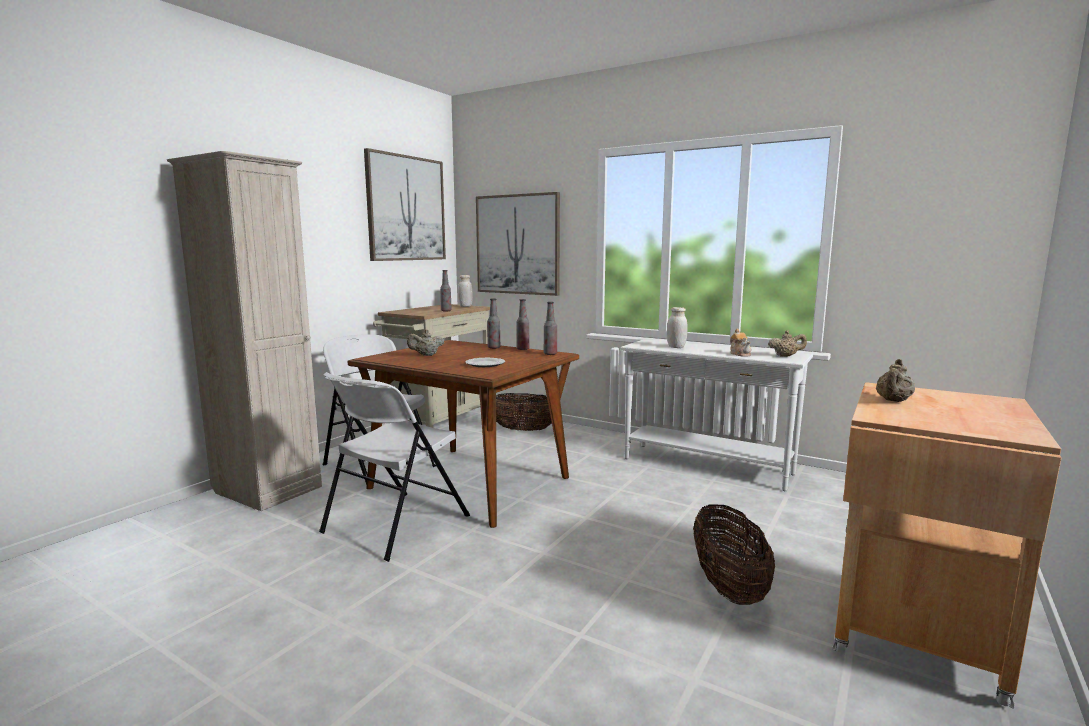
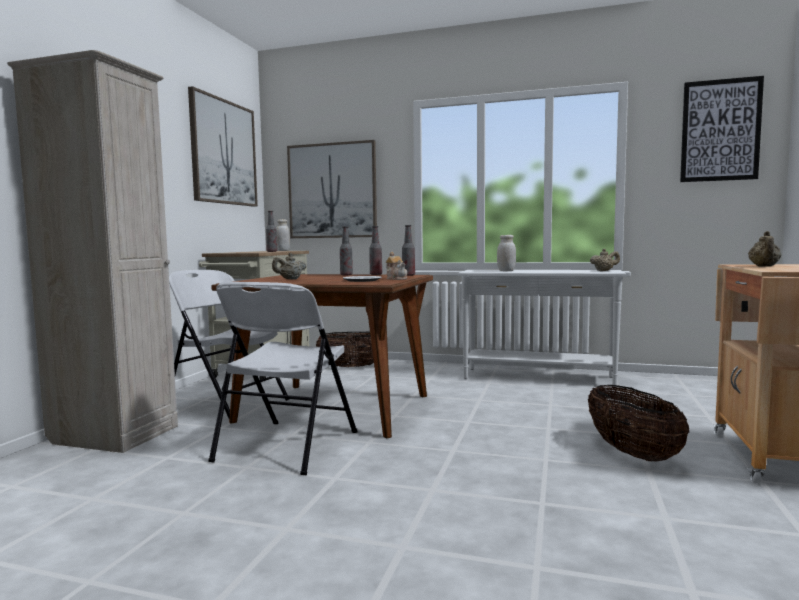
camera: 15 degrees left, 5 degrees down
(740, 354) = (566, 271): teapot -> teapot (396, 279)
(959, 187) = (720, 130): none -> picture

